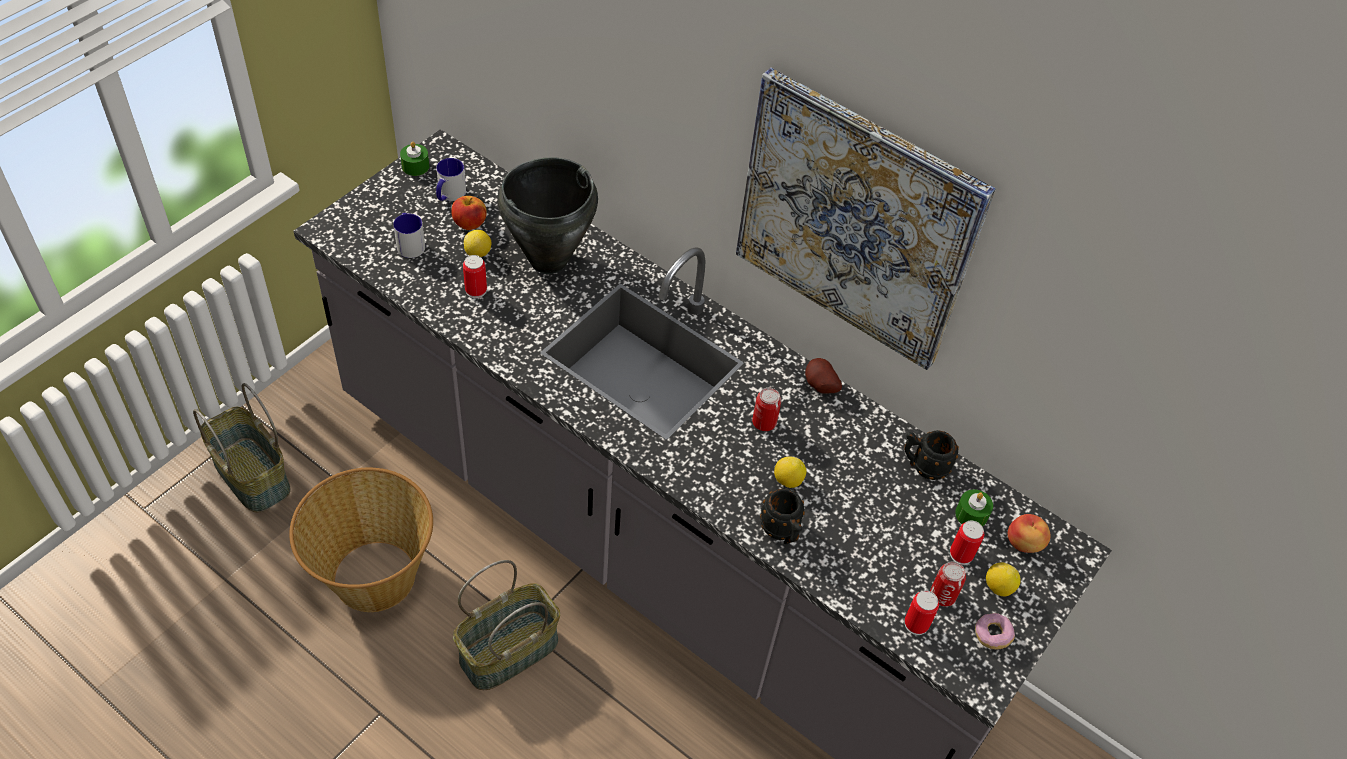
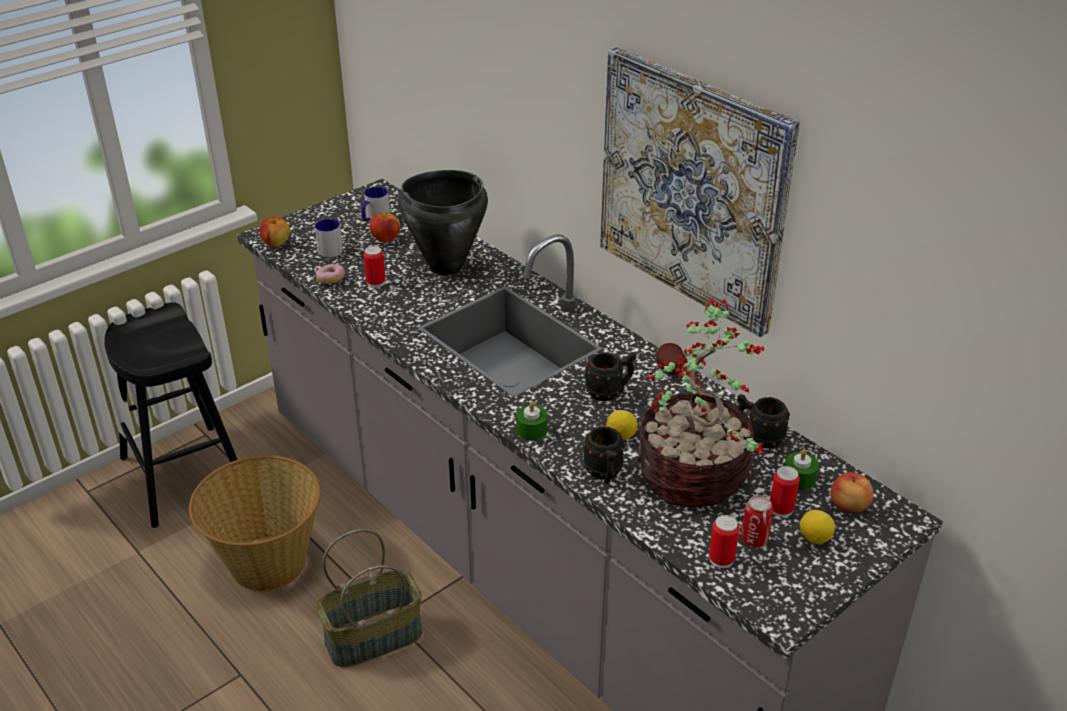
camera: 15 degrees right, 15 degrees down
(250, 475) = (184, 475): basket -> black stool
(344, 241) = (276, 243): none -> apple
(415, 166) = (353, 200): green candle -> green candle (531, 430)
(478, 253) = (386, 258): lemon -> none
(764, 422) = (609, 392): can -> black mug
(871, 524) = (695, 476): none -> potted plant
(992, 635) = (799, 576): donut -> donut (331, 279)

